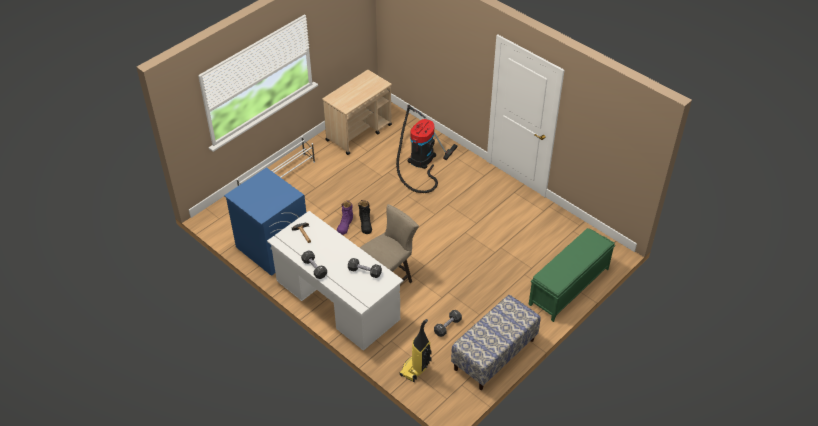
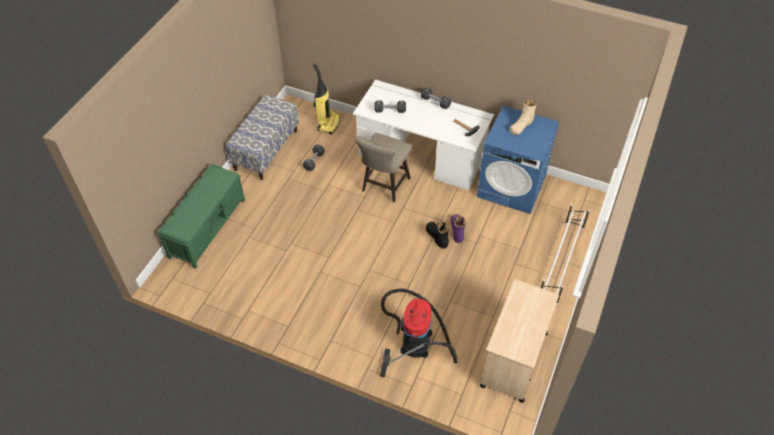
camera: 160 degrees right, 5 degrees up
(259, 200) = (521, 125): none -> beige boot

